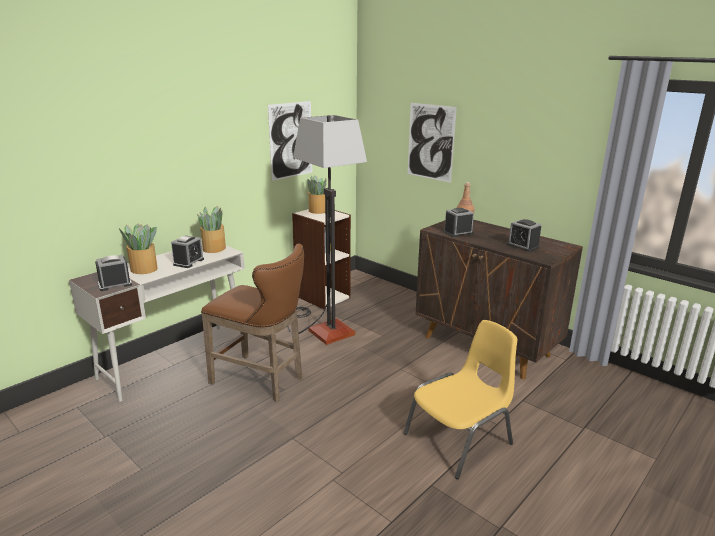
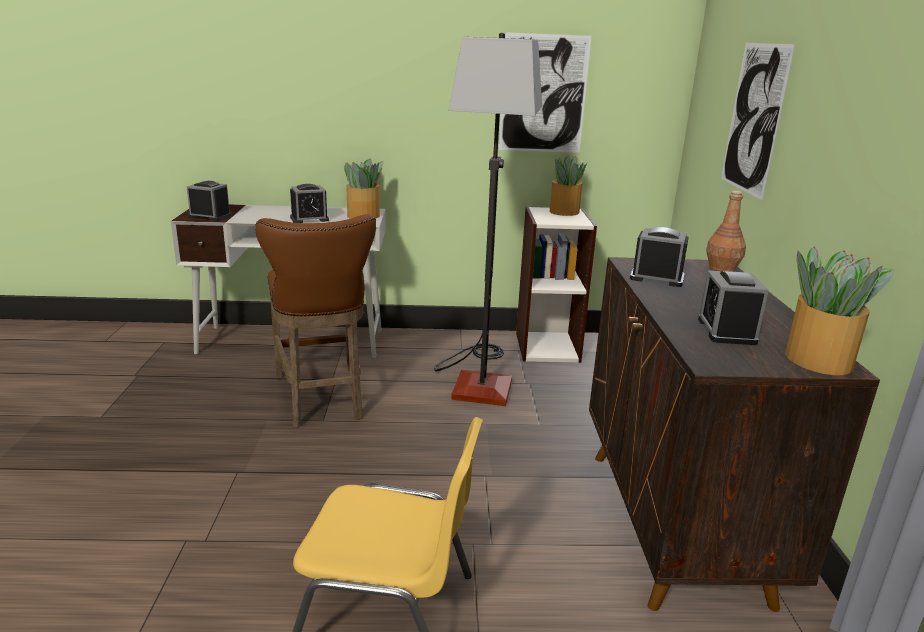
camera: 45 degrees right, 0 degrees up
(143, 269) = (262, 212): potted plant -> potted plant (817, 359)

